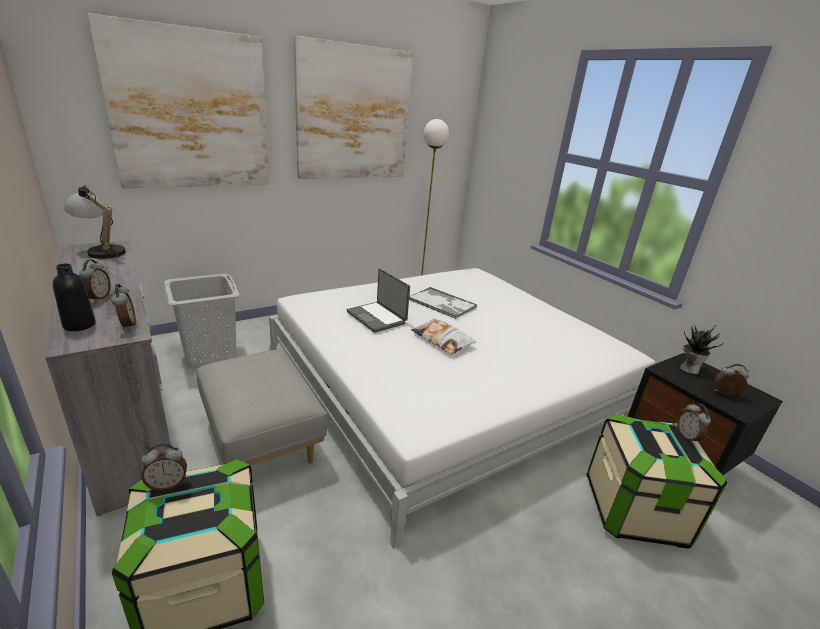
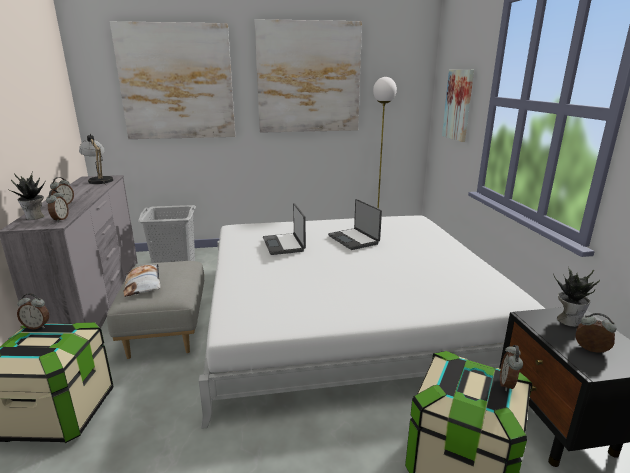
camera: 25 degrees right, 5 degrees down
(79, 325) = (35, 217): black bottle -> potted plant
(442, 303) = (354, 239): tray -> laptop
(442, 340) = (325, 267): pillow -> pillow (143, 284)
(512, 155) = (458, 105): none -> picture

